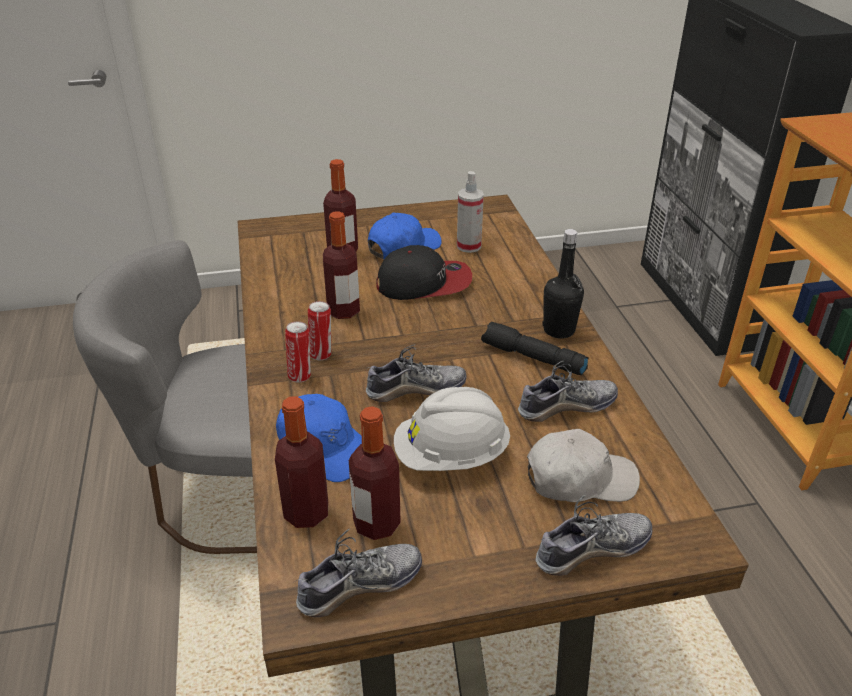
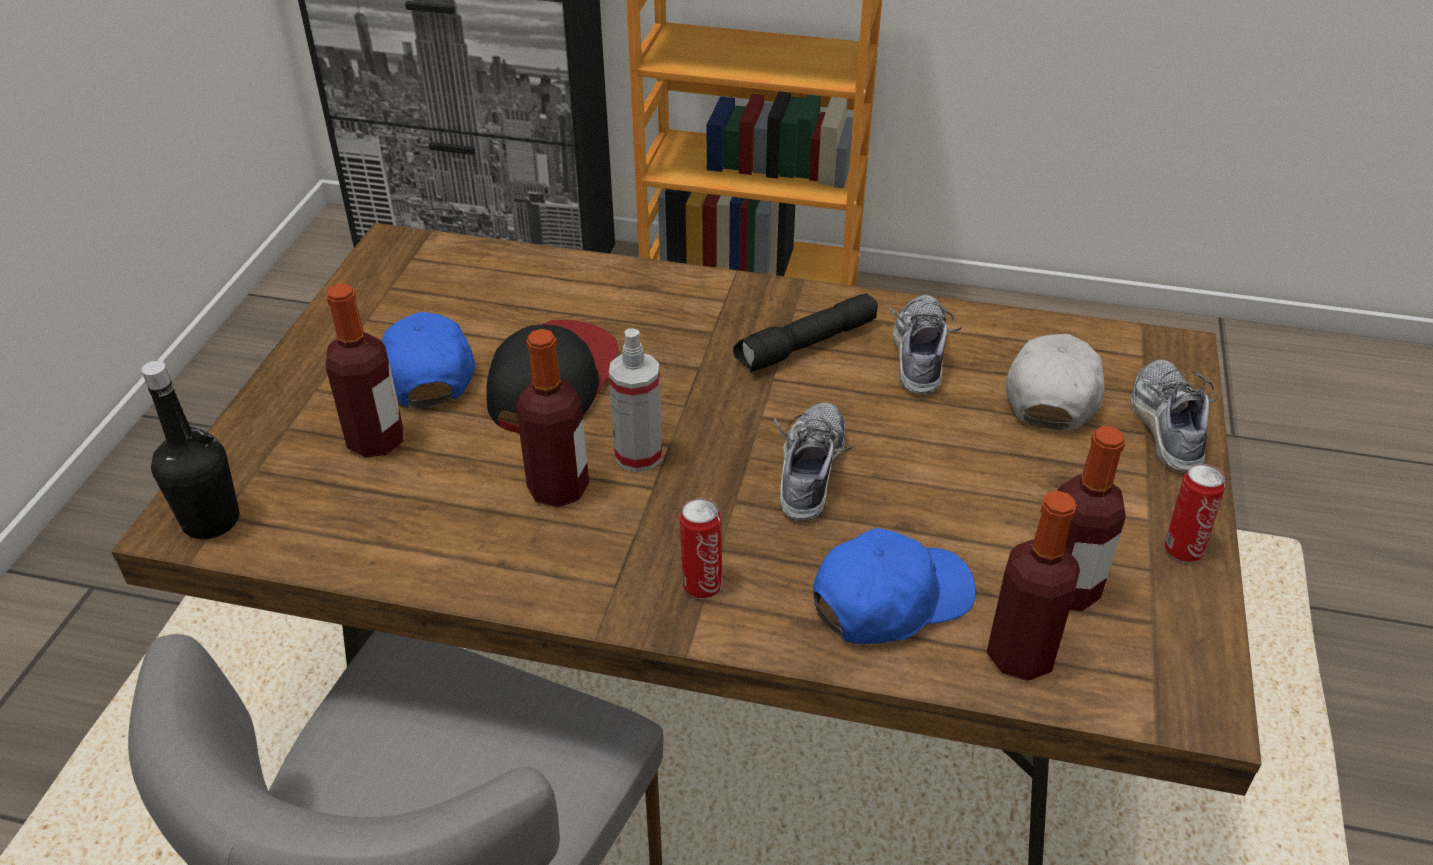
camera: 65 degrees left, 5 degrees up
(321, 354) = (660, 545): can -> can (1182, 549)
(359, 585) = (1170, 636): shoe -> none
(451, 456) = (967, 482): white hard hat -> none
(468, 246) = (488, 306): spray bottle -> spray bottle (638, 455)
(559, 330) = (762, 303): black bottle -> black bottle (211, 521)

